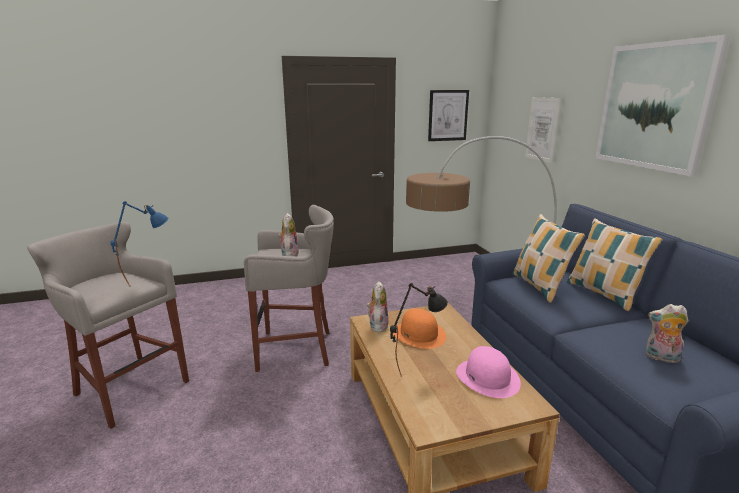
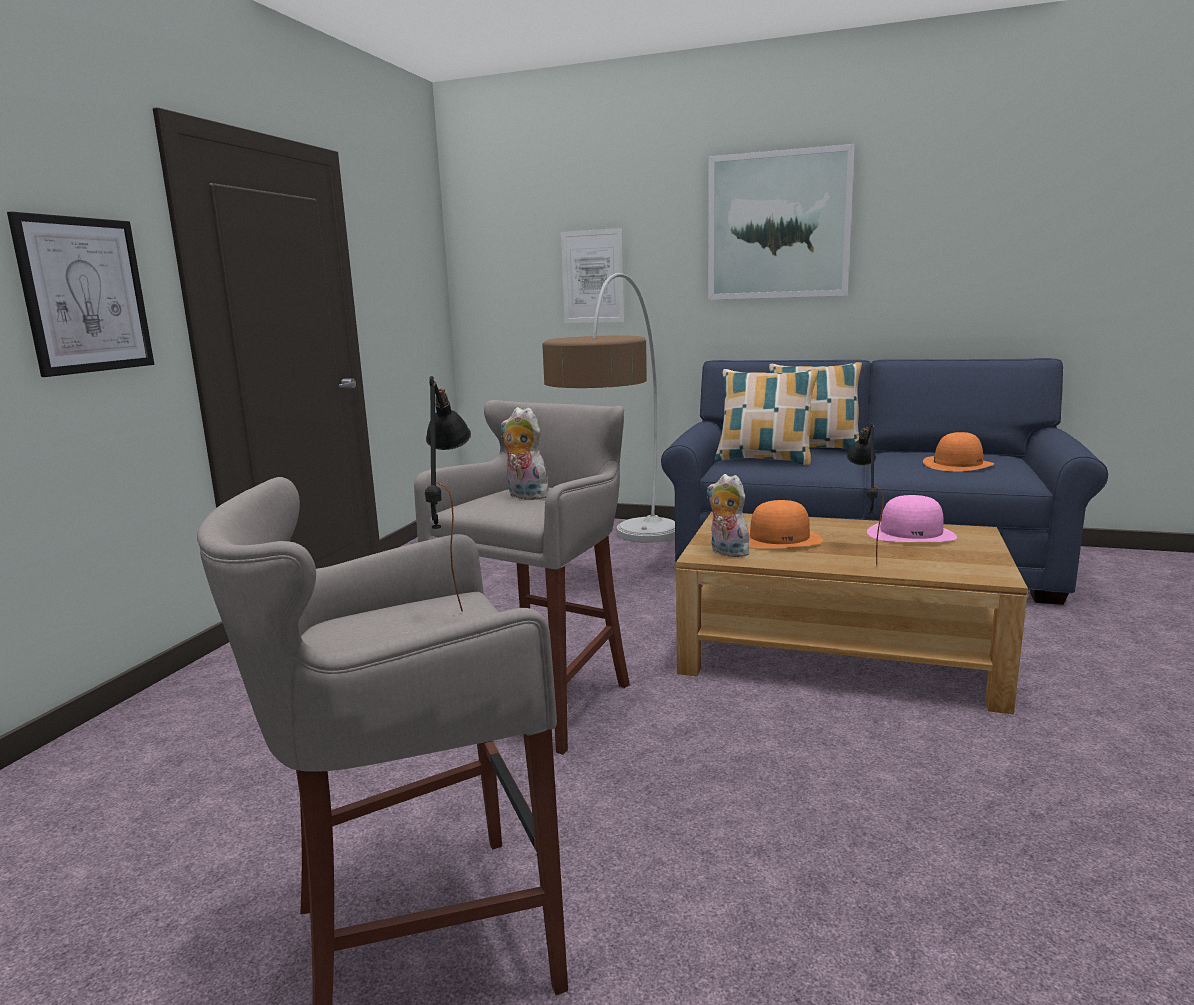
camera: 55 degrees left, 5 degrees down
(149, 280) = (452, 593): blue table lamp -> black table lamp
(448, 115) = (410, 269): picture -> picture (85, 295)
(661, 358) = (957, 464): plush toy -> orange hat

